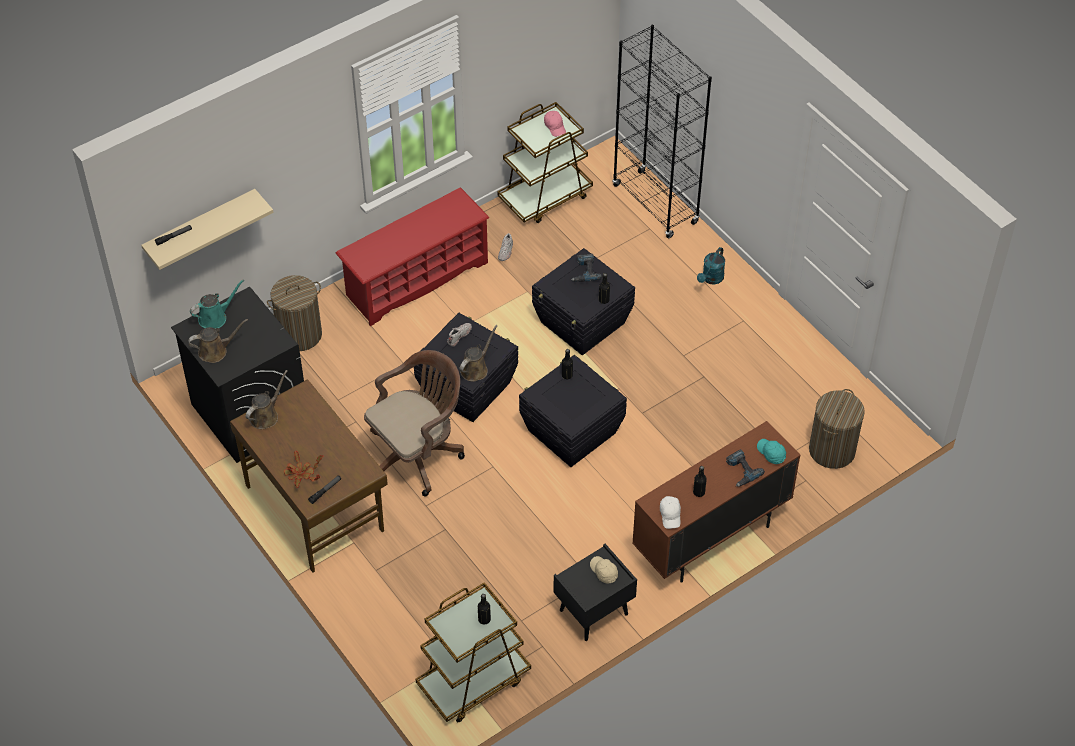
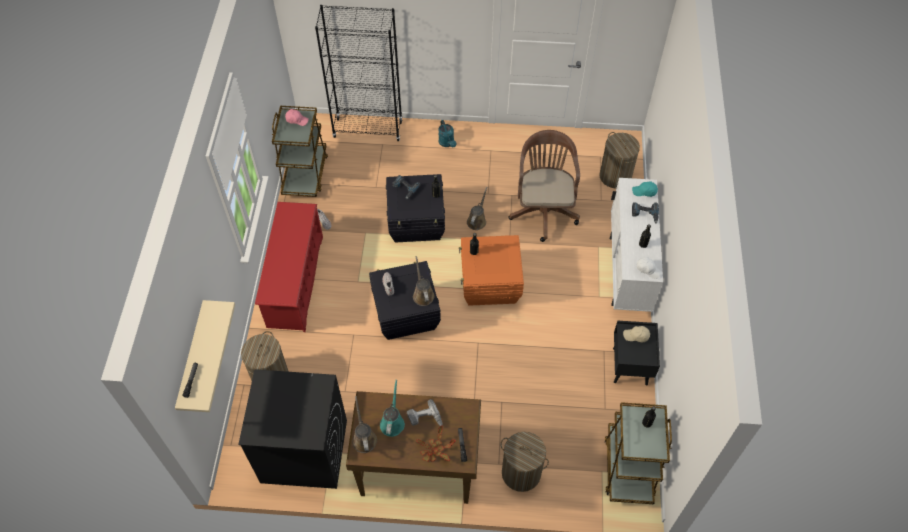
camera: 50 degrees left, 5 degrees up
(215, 317) = (259, 409): turquoise watering can -> turquoise watering can (392, 422)
(215, 351) = (290, 430): brown watering can -> brown watering can (477, 220)
(326, 446) = (425, 419): none -> power drill
(383, 594) = (521, 472): none -> laundry basket
(417, 454) = (430, 376): brown office chair -> brown office chair (543, 209)
(571, 431) = (489, 285): black storage box -> orange storage box
(710, 539) = (627, 272): brown cabinet -> white cabinet

